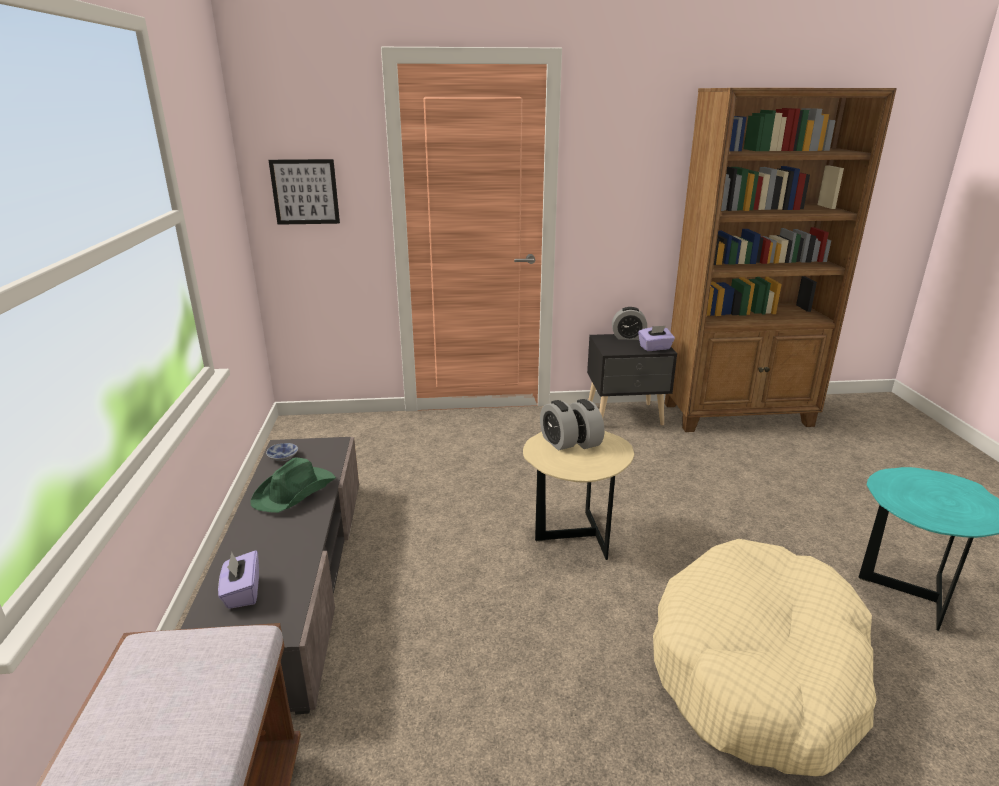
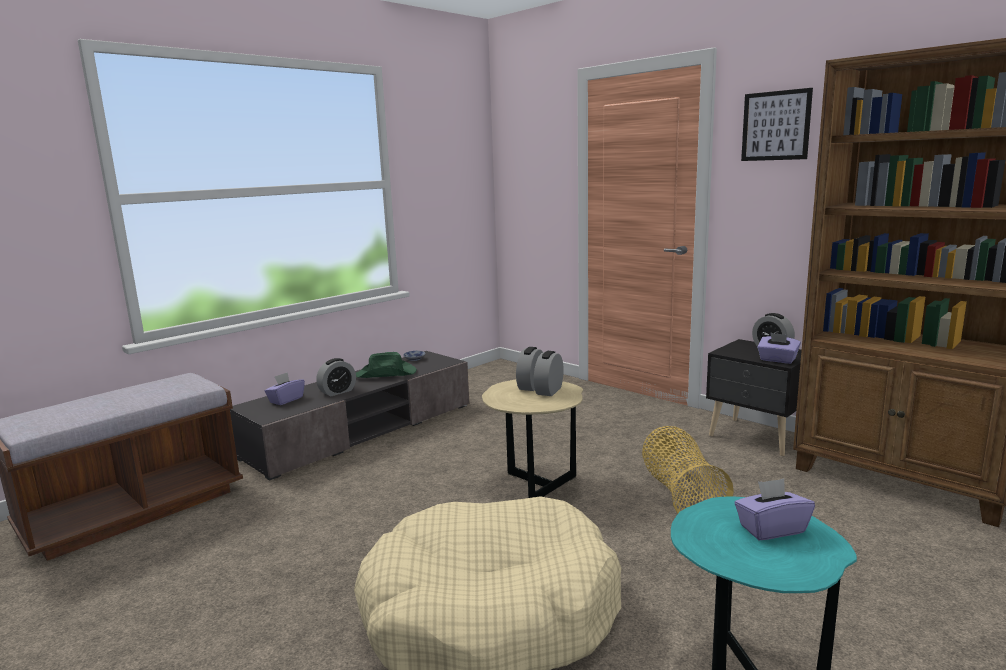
camera: 50 degrees right, 10 degrees down
(290, 544) = (337, 392): none -> alarm clock
(305, 192) = (526, 183): picture -> picture (776, 126)
(670, 488) = (681, 494): none -> basket
(929, 488) = (771, 529): none -> purple tissue box

